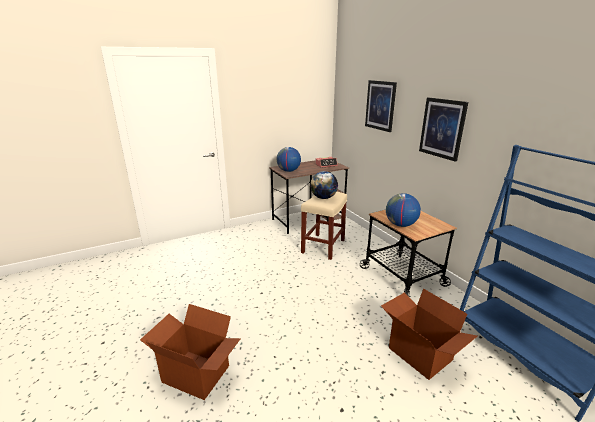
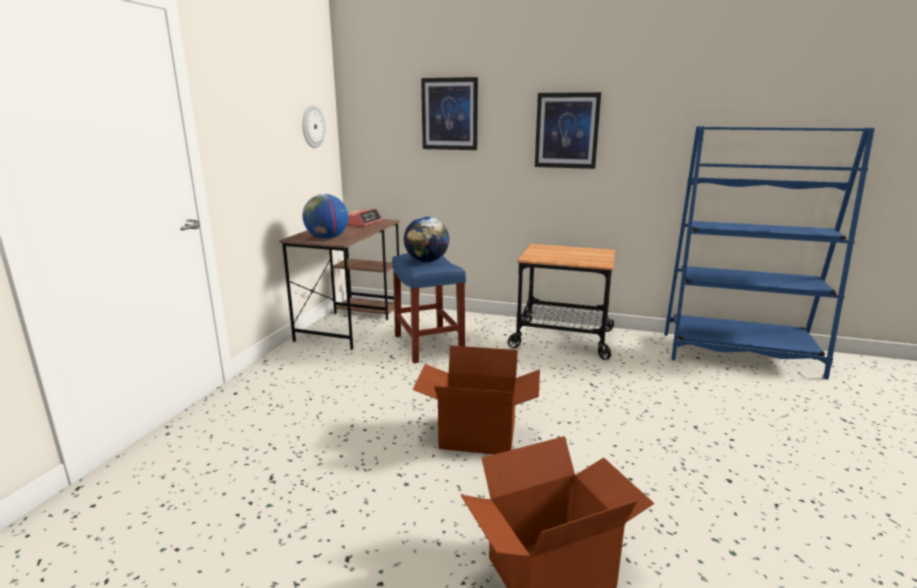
camera: 45 degrees left, 5 degrees down
(308, 106) = (312, 126): none -> wall clock
(323, 246) = (429, 345): beige stool -> blue stool
(400, 225) = (570, 261): globe -> none
(419, 354) = (690, 395): cardboard box -> cardboard box (477, 436)

